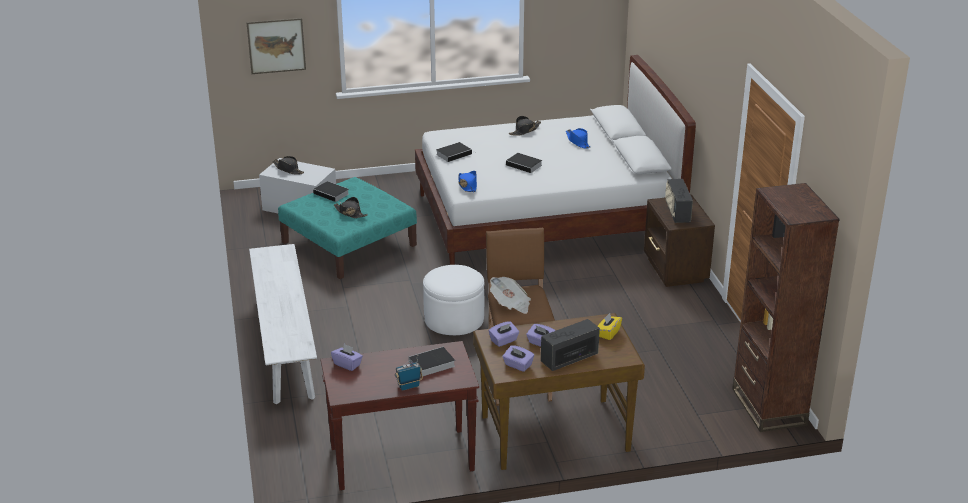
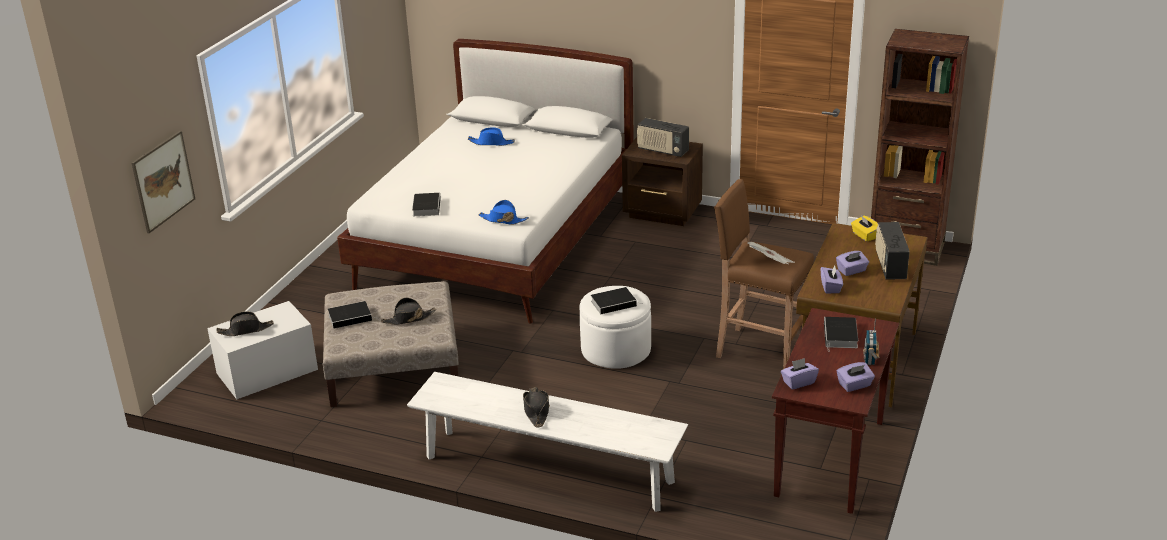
camera: 55 degrees left, 0 degrees up
(349, 244) = (393, 364): turquoise ottoman -> beige ottoman
(518, 365) = (879, 293): purple tissue box -> purple tissue box (854, 385)
(524, 130) = (431, 159): black hat -> black hat (536, 411)
(525, 165) = (502, 180): book -> book (614, 303)

